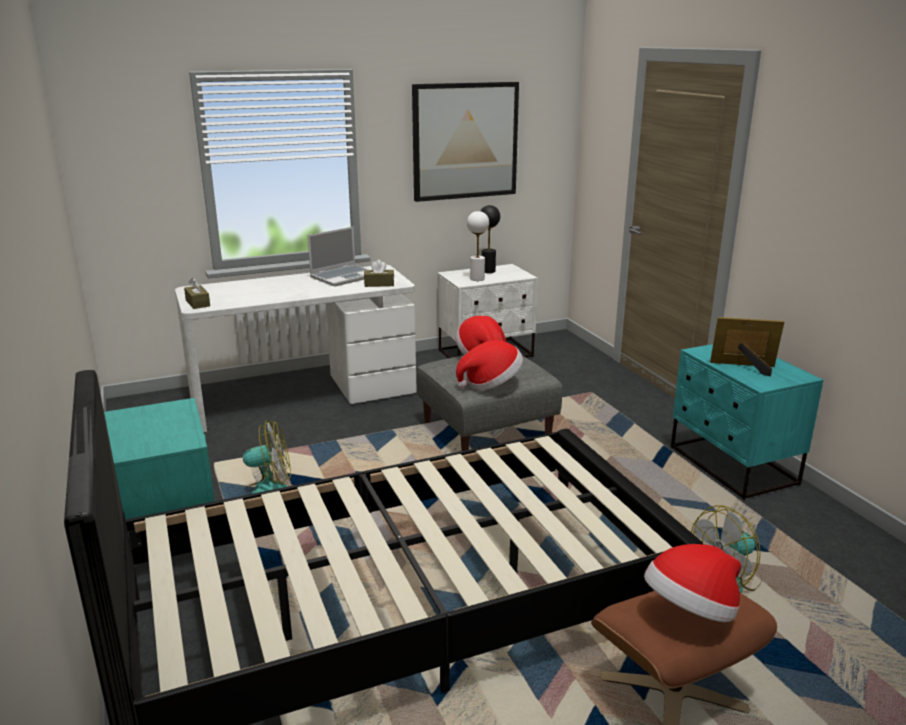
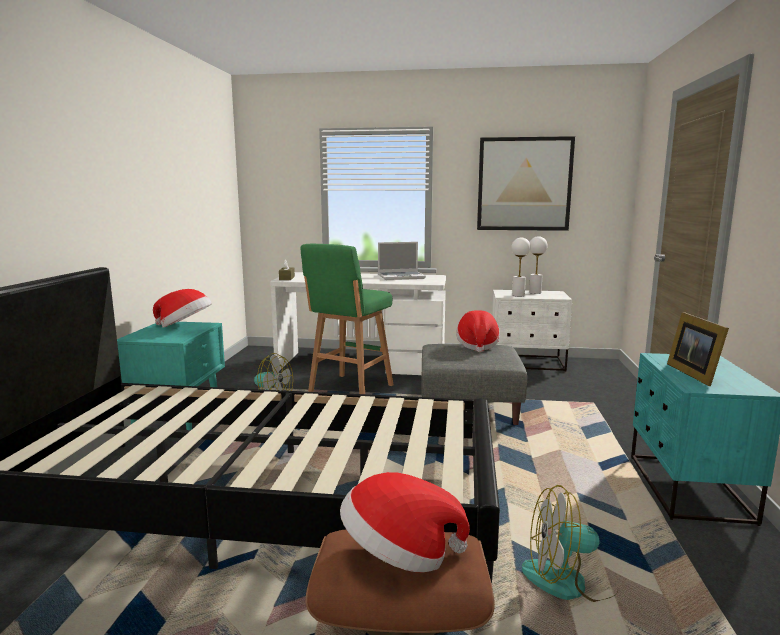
camera: 30 degrees right, 10 degrees down
(331, 437) = (349, 389): none -> green stool
(379, 284) = (418, 282): brown tissue box -> none
(488, 271) = (535, 292): black table lamp -> white table lamp
(491, 383) = (460, 361): hat -> hat (185, 327)
(745, 367) = (694, 373): picture frame -> picture frame turned 135 degrees counterclockwise

